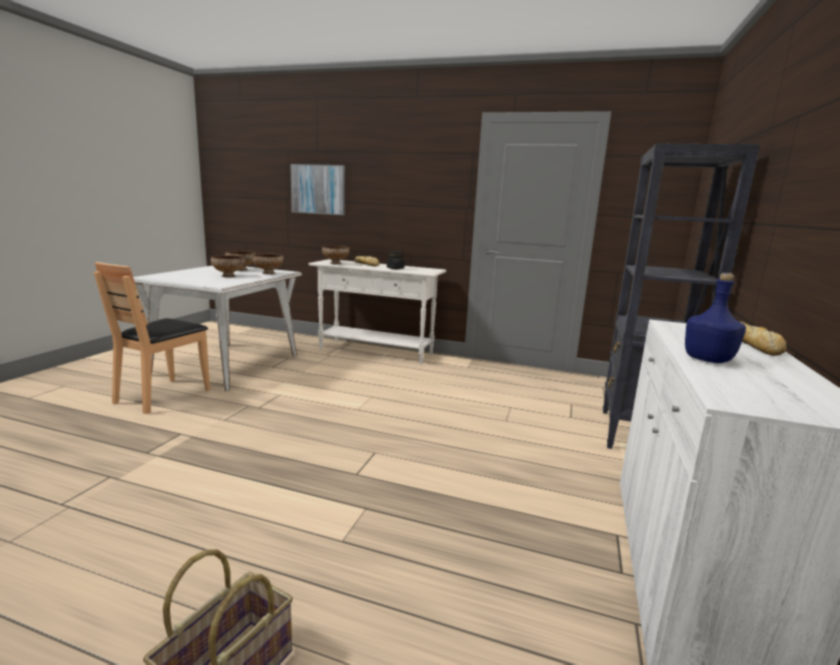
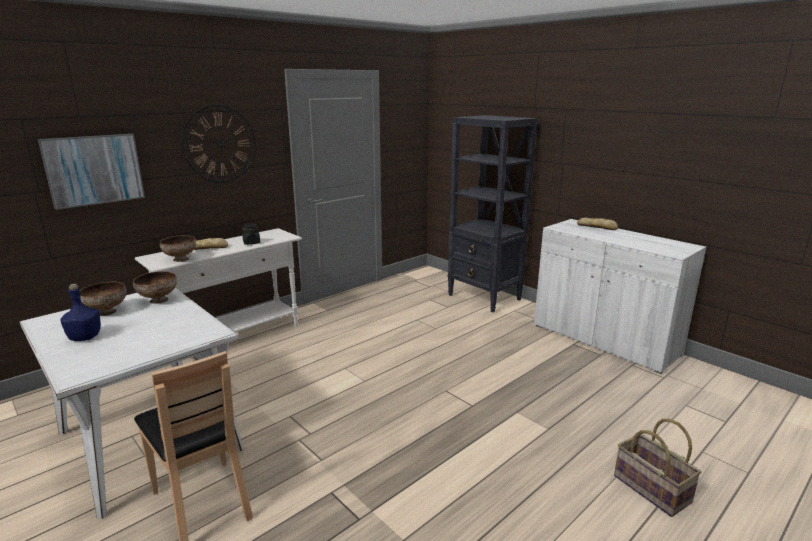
camera: 60 degrees left, 5 degrees up
(228, 276) = (151, 323): bowl -> none
(407, 181) = (220, 144): none -> wall clock
(708, 360) = (621, 240): blue bottle -> blue bottle (85, 337)

